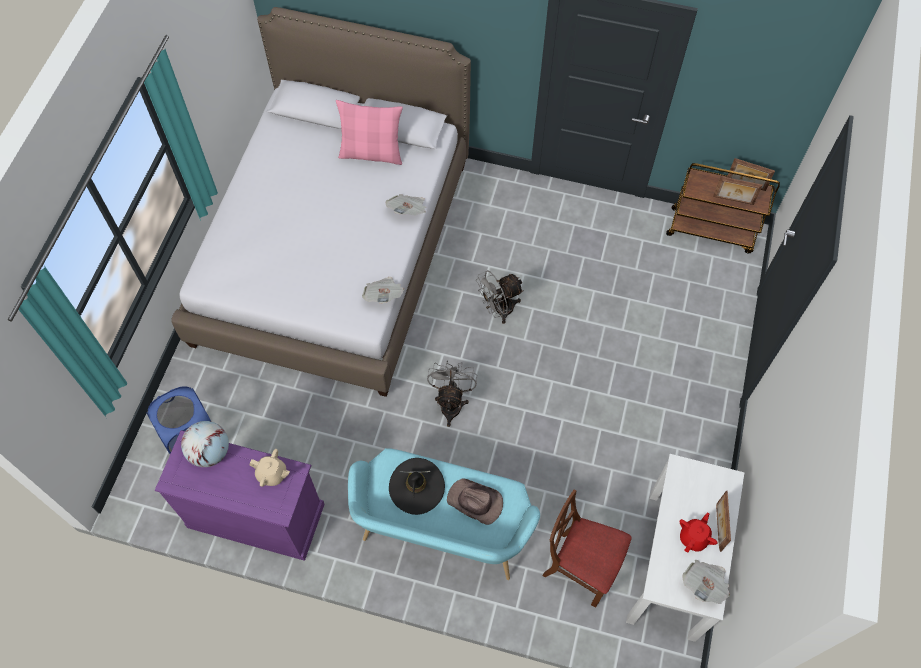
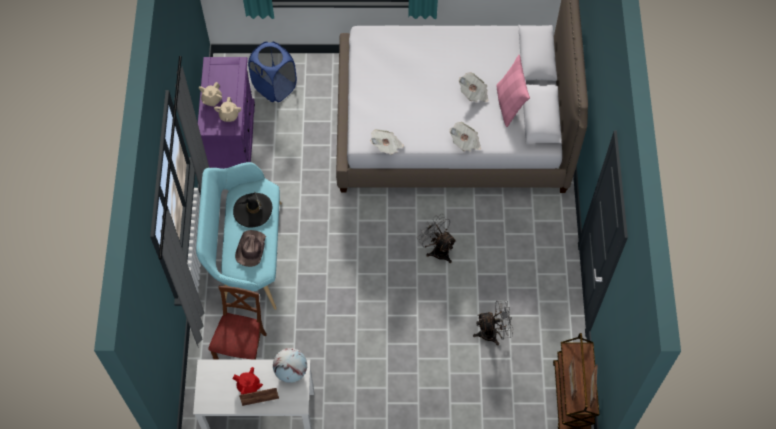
camera: 75 degrees right, 0 degrees up
(210, 452) = (235, 77): globe -> globe (291, 371)
(235, 492) = (212, 100): none -> beige teapot
(451, 403) = (348, 236): grey fan -> grey fan (493, 333)
(704, 584) = (216, 398): newspaper -> newspaper (473, 93)

